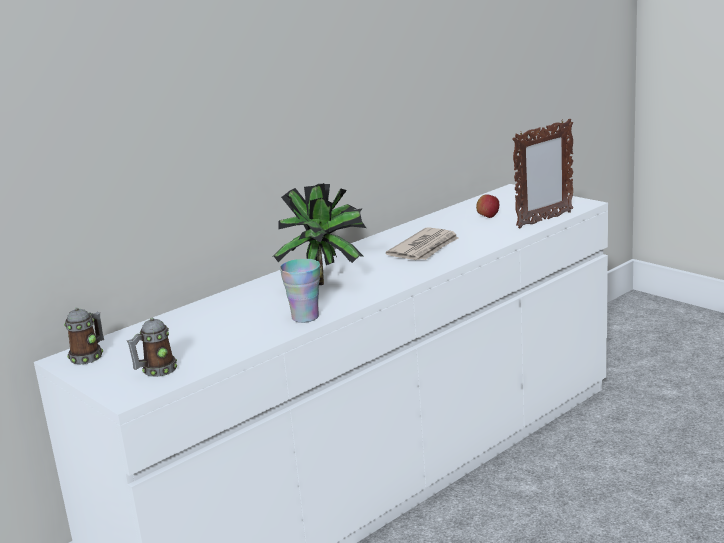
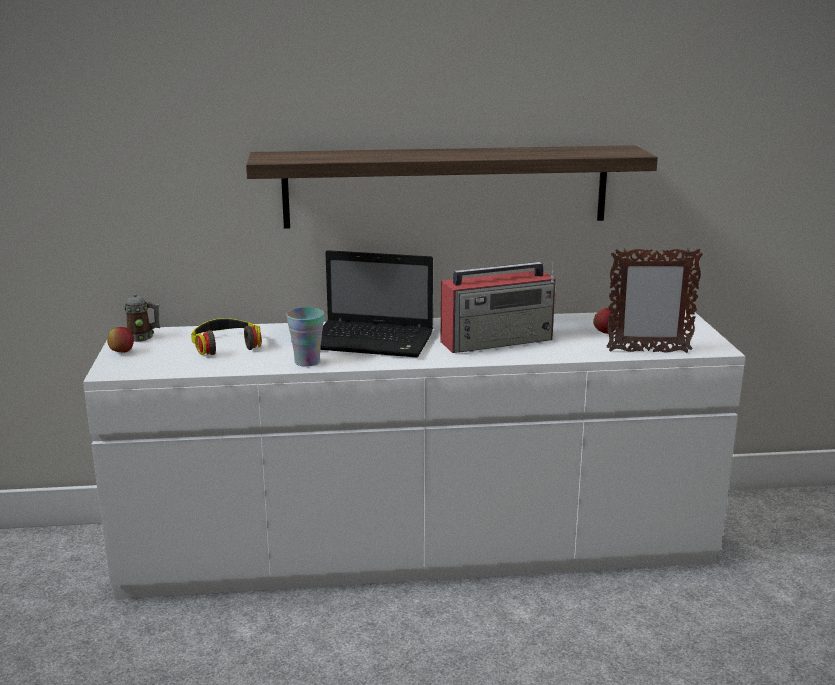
camera: 35 degrees right, 0 degrees up
(98, 376) = (122, 352): none -> apple
(156, 371) = (153, 362): mug -> none
(194, 331) = (226, 344): none -> headphones
(324, 114) = (446, 186): none -> shelf
(326, 282) = (374, 341): potted plant -> laptop
(425, 248) = (498, 341): newspaper -> radio

